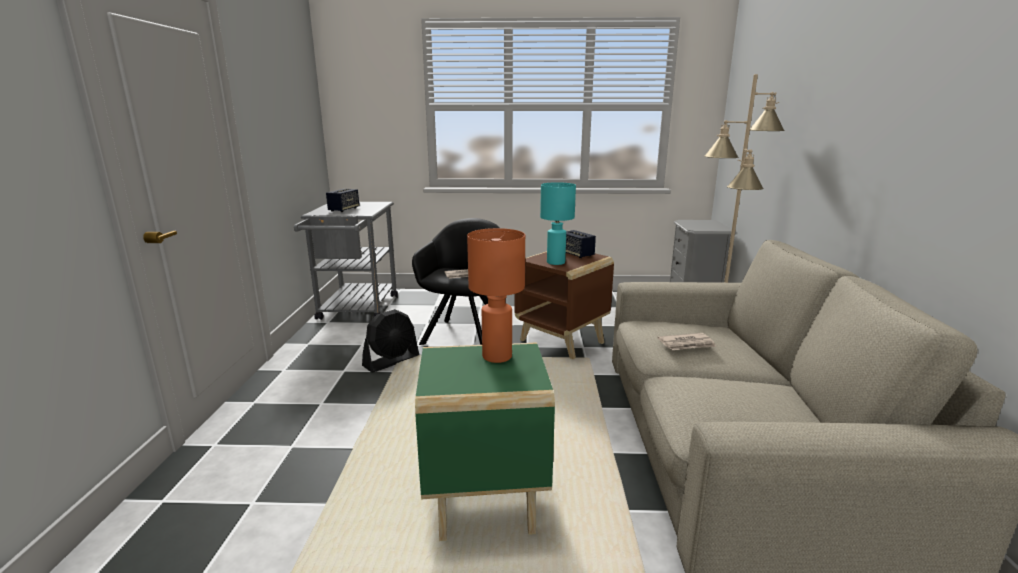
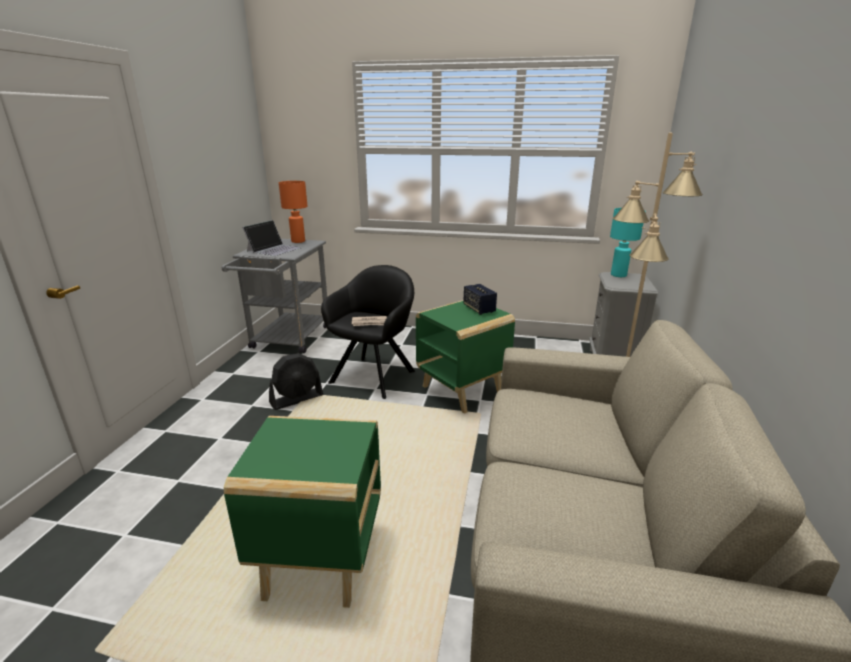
camera: 10 degrees right, 5 degrees up
(344, 209) = (274, 249): speaker -> laptop
(498, 356) = (329, 435): orange table lamp -> orange table lamp (298, 241)
(556, 262) = (453, 318): turquoise table lamp -> turquoise table lamp (619, 275)
(563, 341) = (463, 392): brown side table -> green side table
(687, 344) = (548, 427): newspaper -> none

